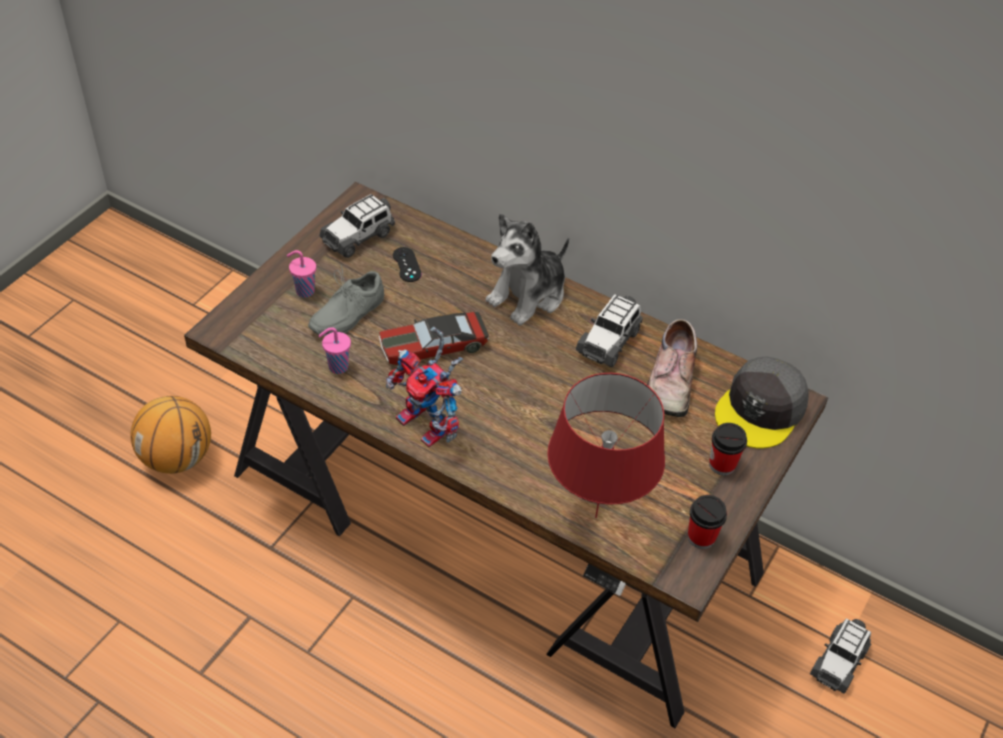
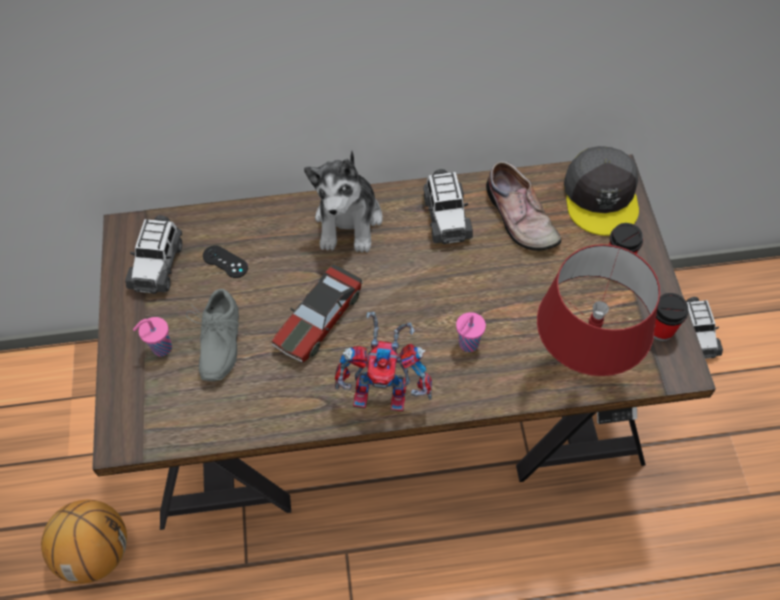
camera: 35 degrees left, 10 degrees up
(337, 367) = (259, 397): pink cup -> pink cup (467, 344)

